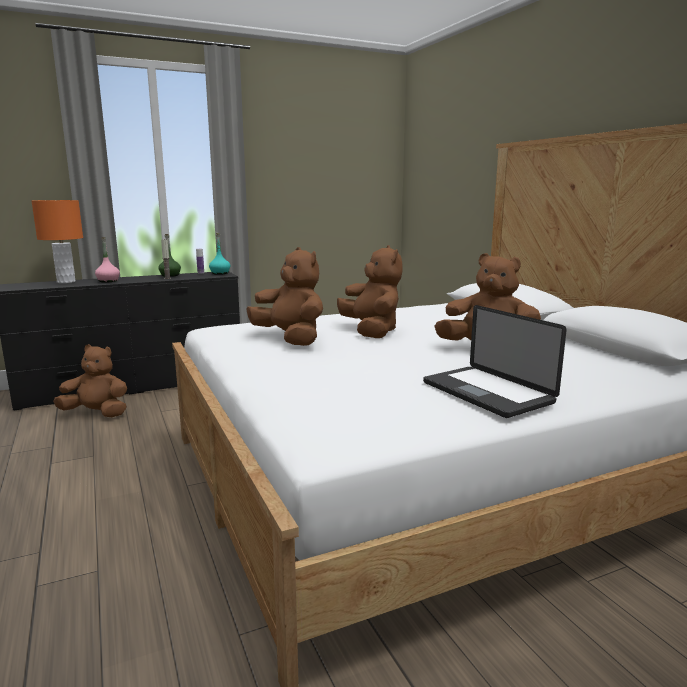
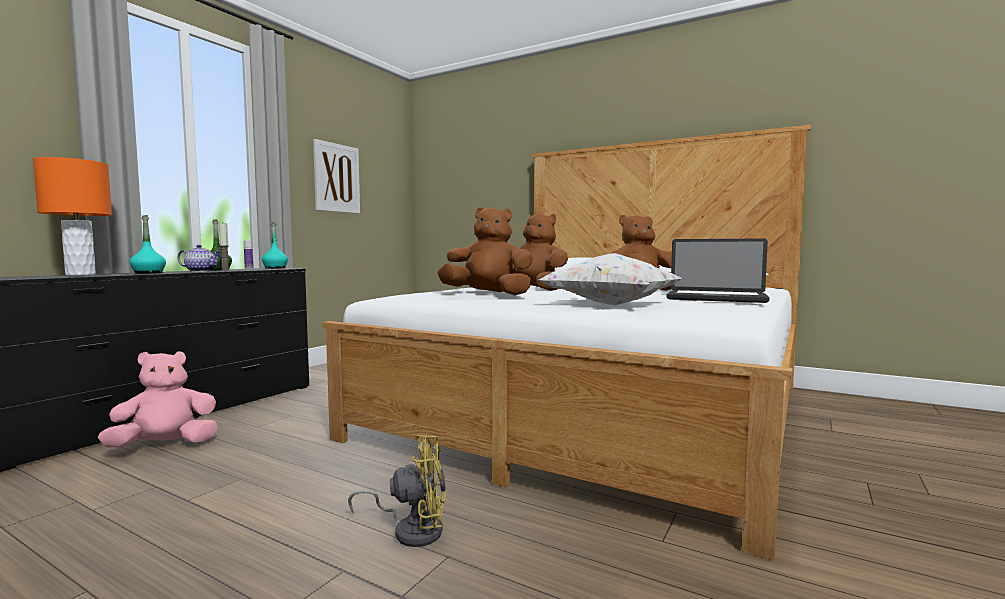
camera: 35 degrees left, 10 degrees down
(97, 413) = (165, 445): brown plush toy -> pink plush toy
(108, 281) = (148, 273): pink bottle -> turquoise bottle
(111, 539) = (412, 530): none -> yellow fan
(148, 279) = (200, 271): none -> teapot
(306, 178) = (337, 178): none -> picture
(335, 382) = (610, 305): none -> white pillow

